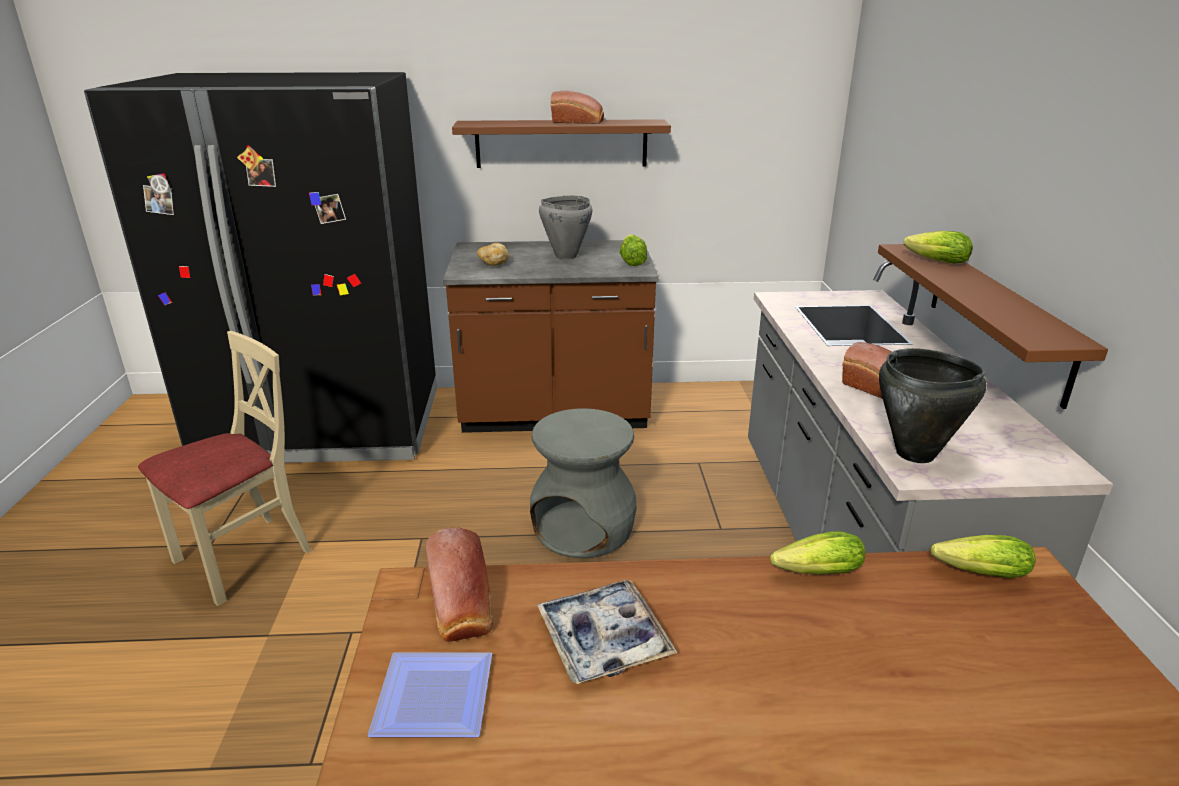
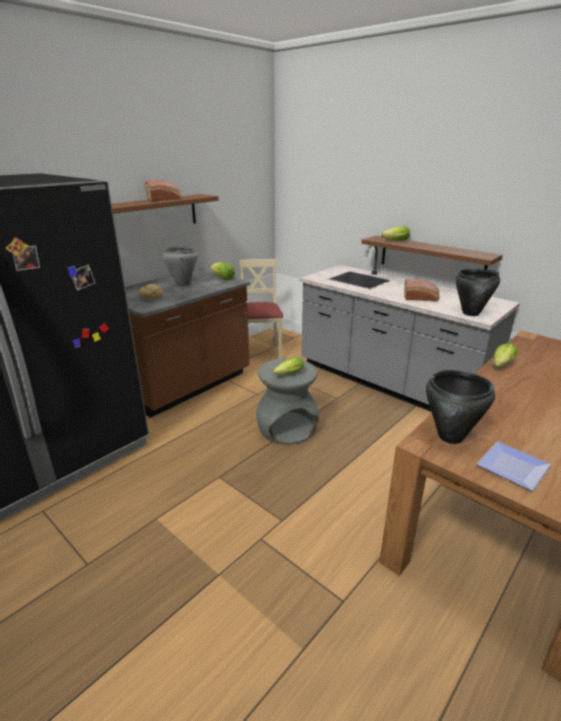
camera: 45 degrees left, 0 degrees up
(243, 557) = (127, 554): beige chair -> beige chair (260, 352)
(461, 606) = (450, 437): bread -> black cooking pot
(604, 640) = (505, 416): tray -> none
(975, 573) = (525, 344): lettuce -> lettuce (287, 375)

